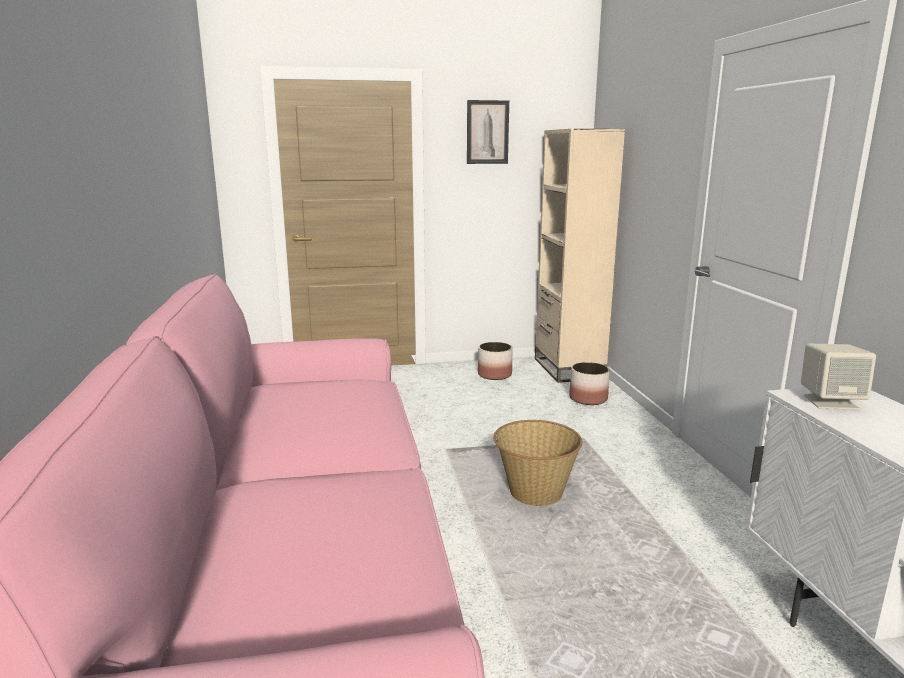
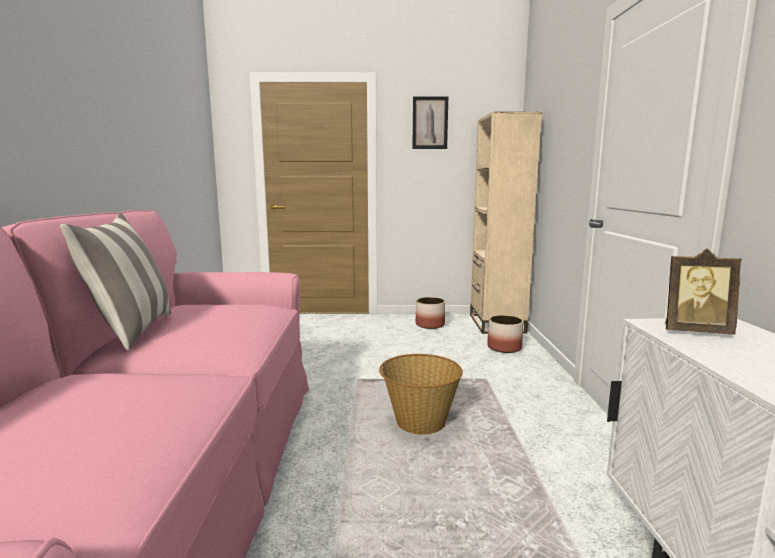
camera: 10 degrees right, 5 degrees down
(249, 426) = (131, 331): none -> pillow
(830, 402) = (694, 331): beige speaker -> picture frame

